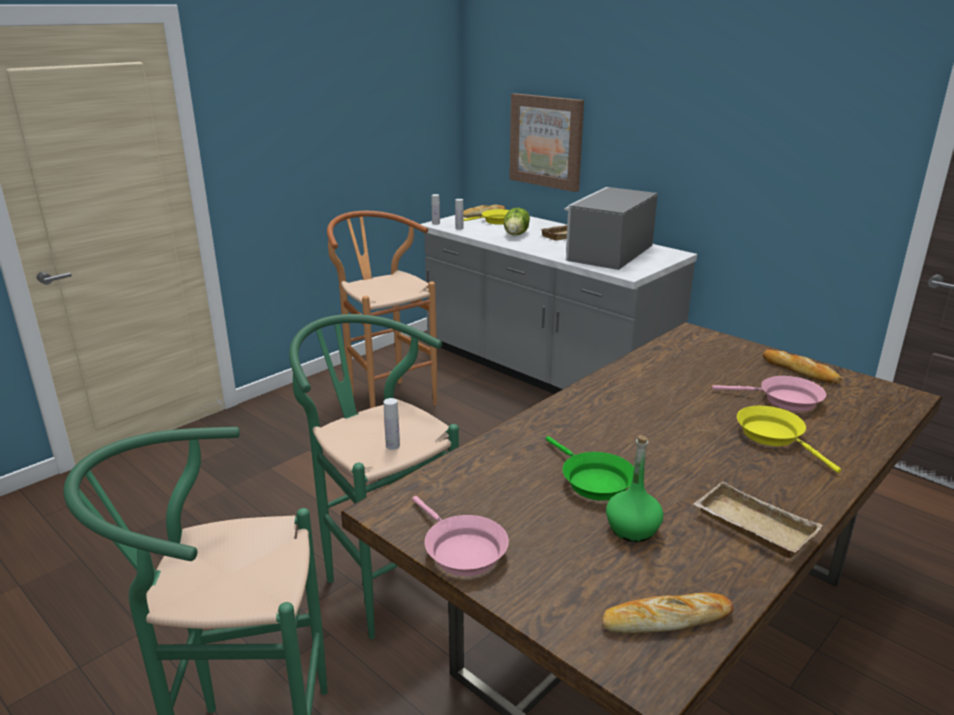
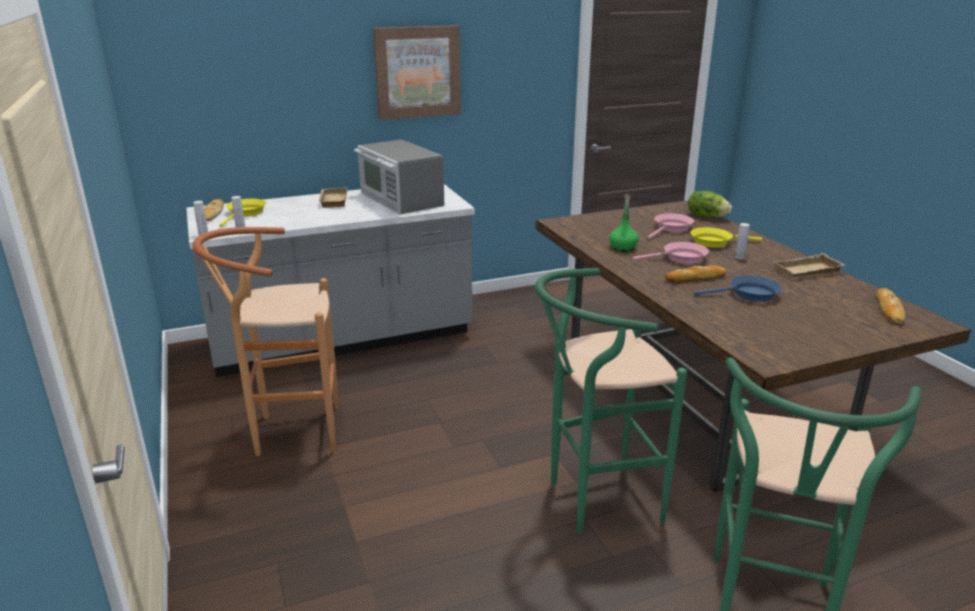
camera: 65 degrees left, 0 degrees up
(392, 446) = (639, 358): white bottle -> white bottle (739, 257)
(461, 550) = (822, 346): pink frying pan -> pink frying pan (681, 258)
(516, 234) = (301, 214): lettuce -> lettuce (706, 216)
(546, 141) = (256, 118): picture -> picture (417, 72)
(593, 481) = (749, 294): green frying pan -> blue frying pan
(632, 529) = (805, 297): green bottle -> green bottle (623, 247)
(800, 371) = (636, 215): bread -> bread (696, 278)

